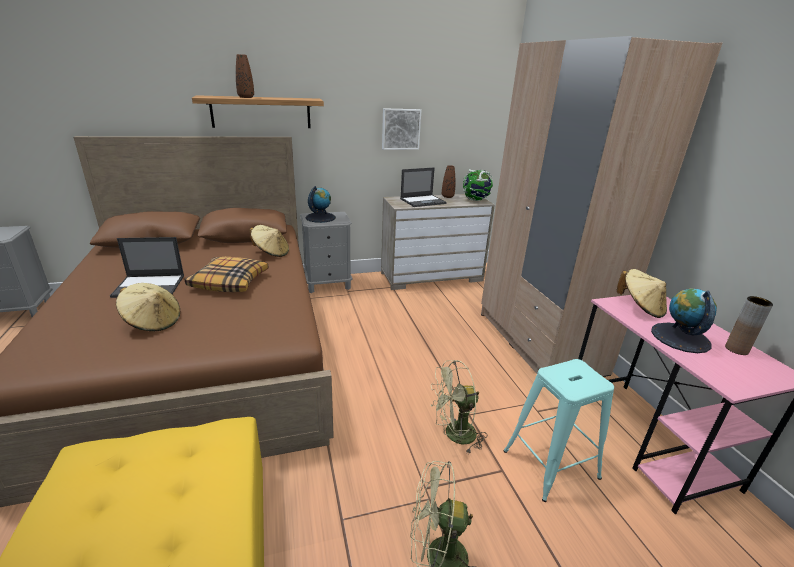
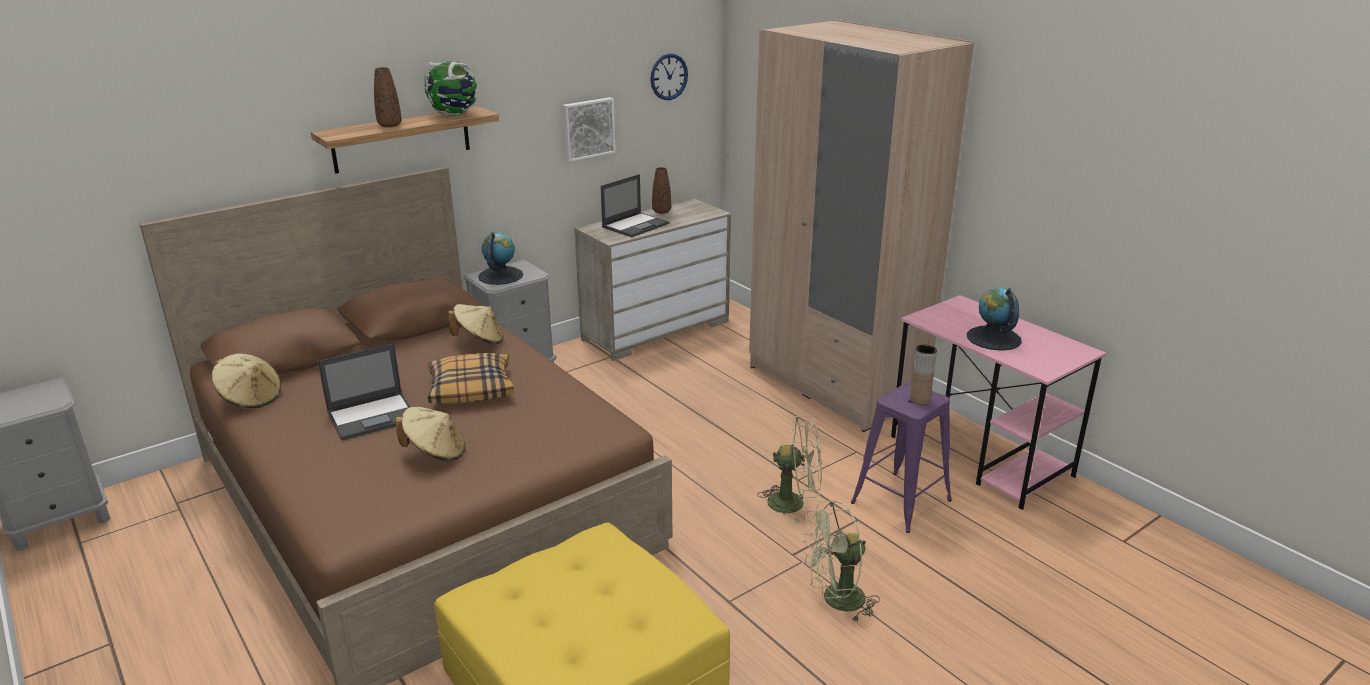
camera: 20 degrees left, 0 degrees up
(454, 435) = (794, 503): green fan -> green fan turned 135 degrees counterclockwise
(467, 102) = (668, 77): none -> wall clock
(475, 200) = (702, 210): globe -> globe (454, 115)
(550, 464) = (901, 501): turquoise stool -> purple stool
(640, 308) = (949, 316): beige hat -> beige hat (251, 398)
(736, 349) = (1042, 338): brown vase -> brown vase (920, 400)

